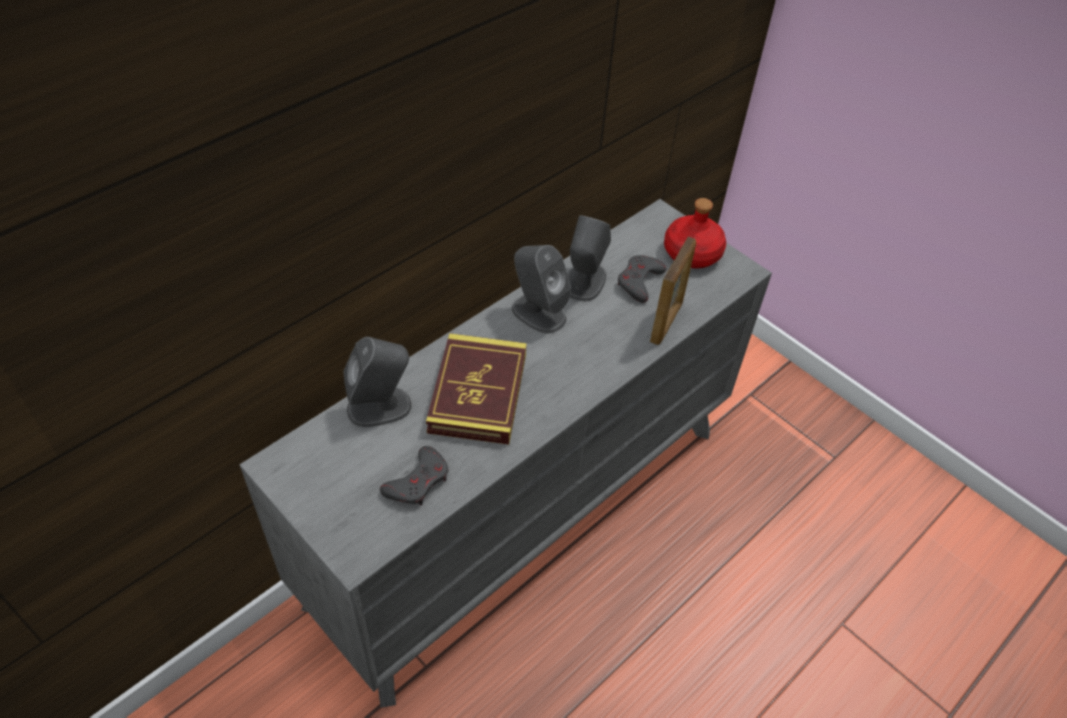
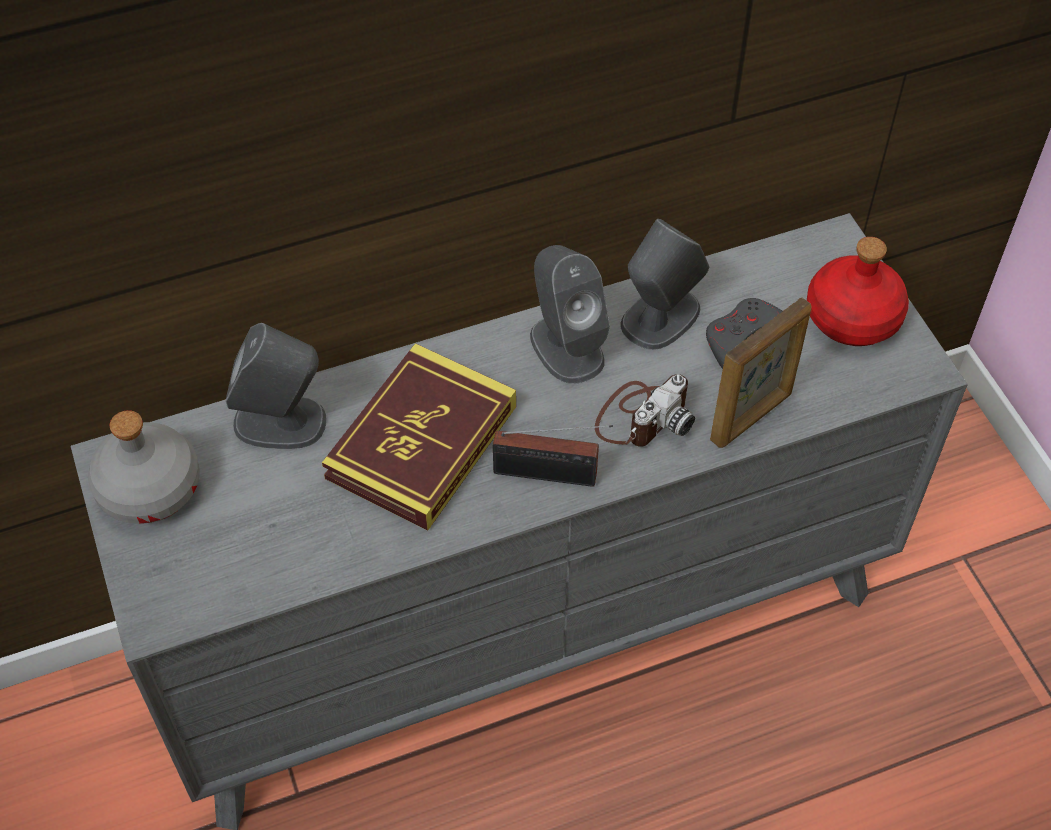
camera: 25 degrees right, 5 degrees up
(311, 474) = (151, 488): none -> grey bottle
(418, 481) = (281, 543): grey game controller -> none
(567, 389) = (551, 475): none -> radio
(604, 339) = (642, 416): none -> camera

